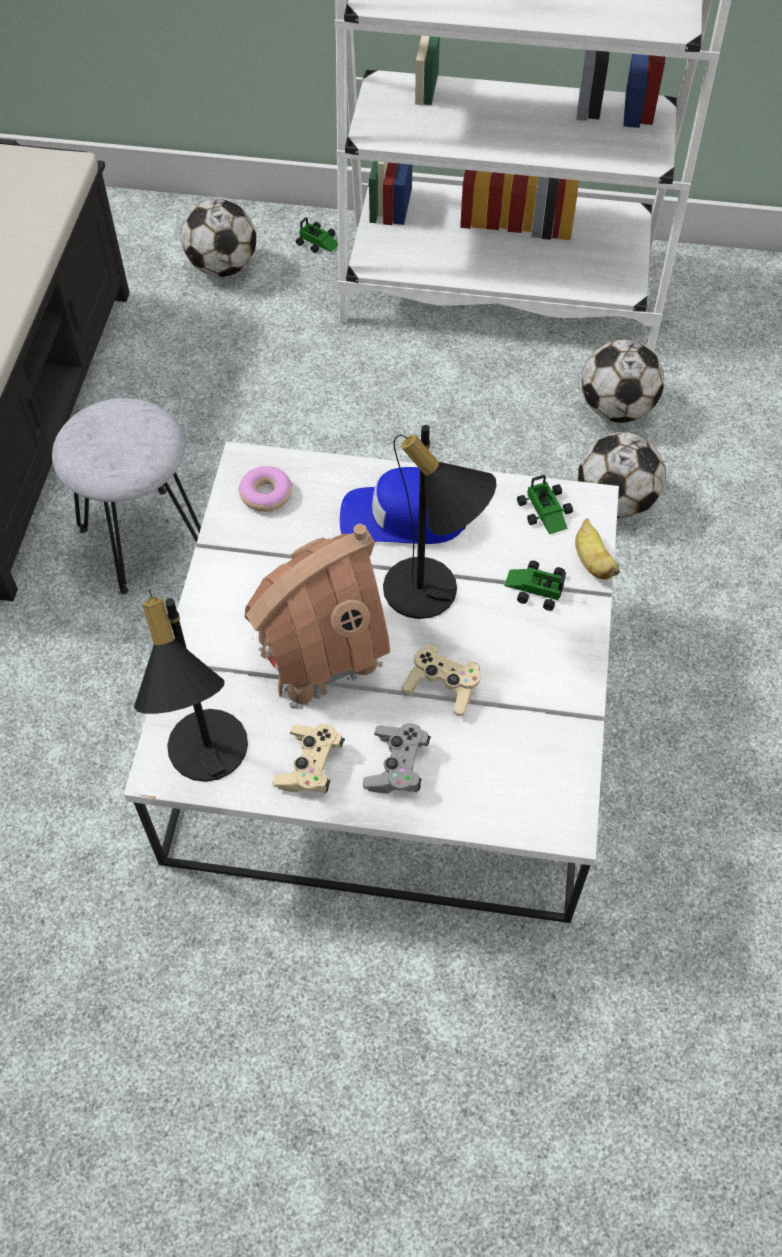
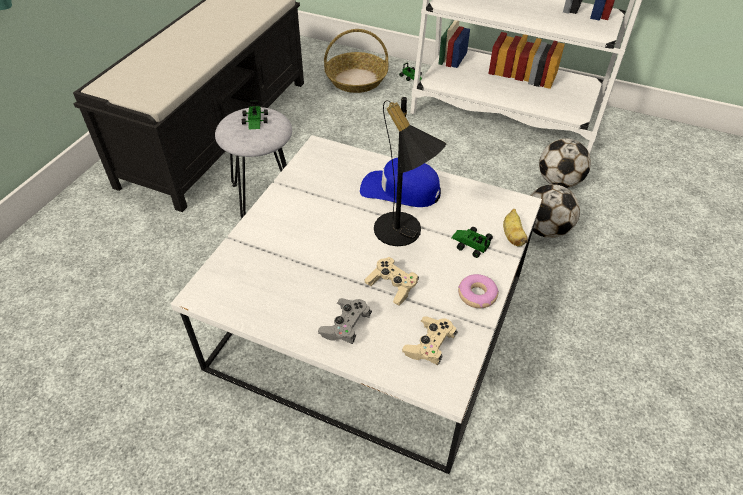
camera: 15 degrees right, 10 degrees down
(206, 760) = (228, 295): black table lamp -> none
(223, 267) = (356, 80): football -> basket
(266, 494) = (323, 164): donut -> donut (477, 295)
(310, 766) = (290, 313): beige game controller -> beige game controller (429, 345)
(318, 651) = (321, 250): toy house -> none
(547, 512) = (491, 204): toy car -> toy car (255, 121)

